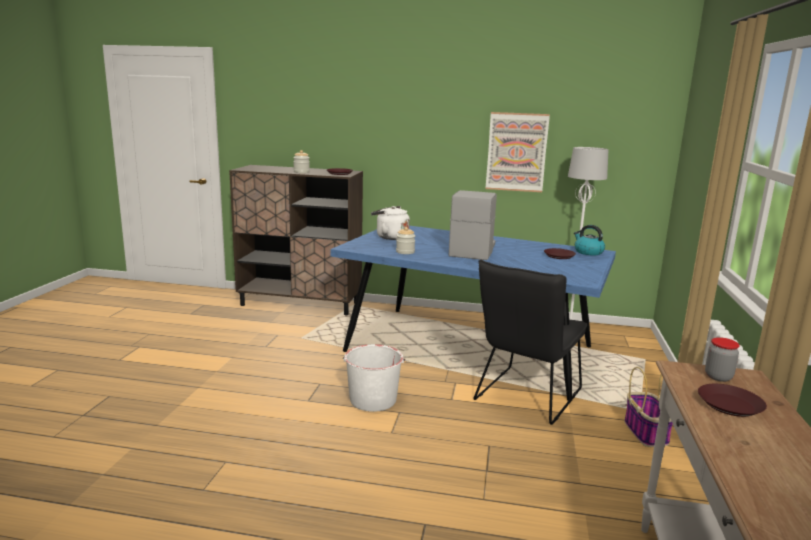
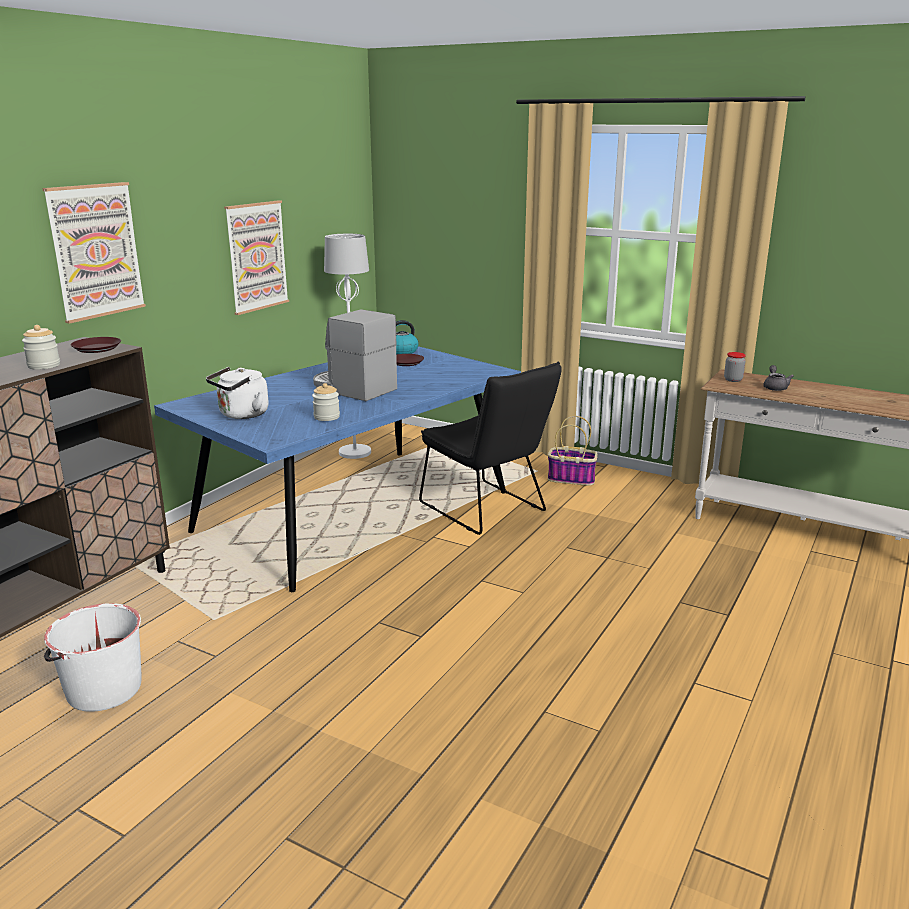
camera: 70 degrees left, 5 degrees up
(373, 400) = (444, 591): white bucket -> white bucket (103, 689)
(382, 125) = (95, 251): none -> picture
(729, 405) = (775, 387): brown plate -> grey teapot

